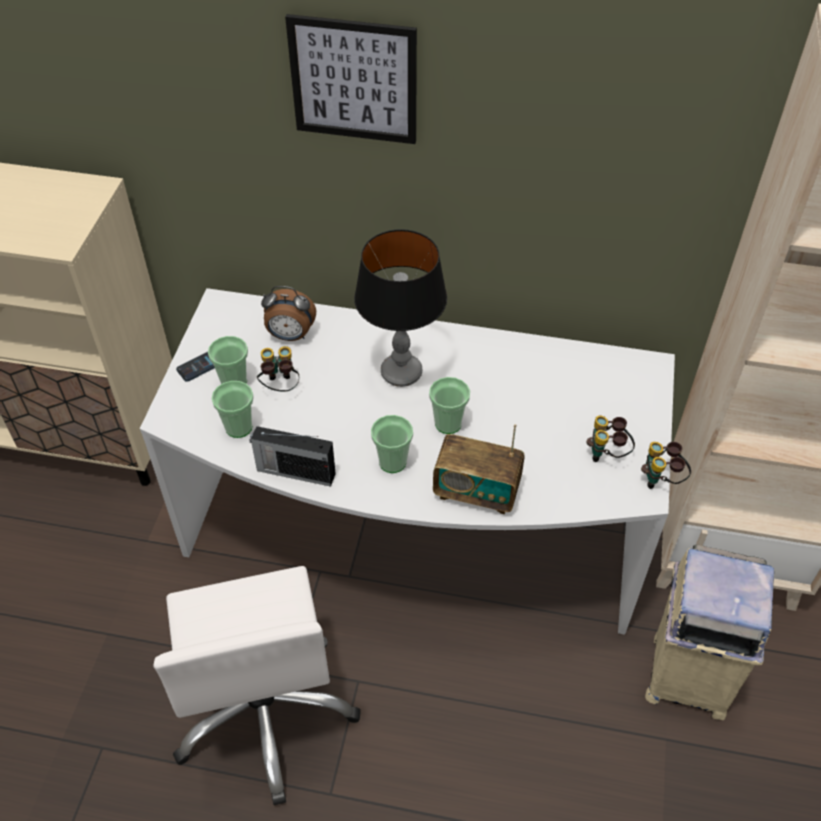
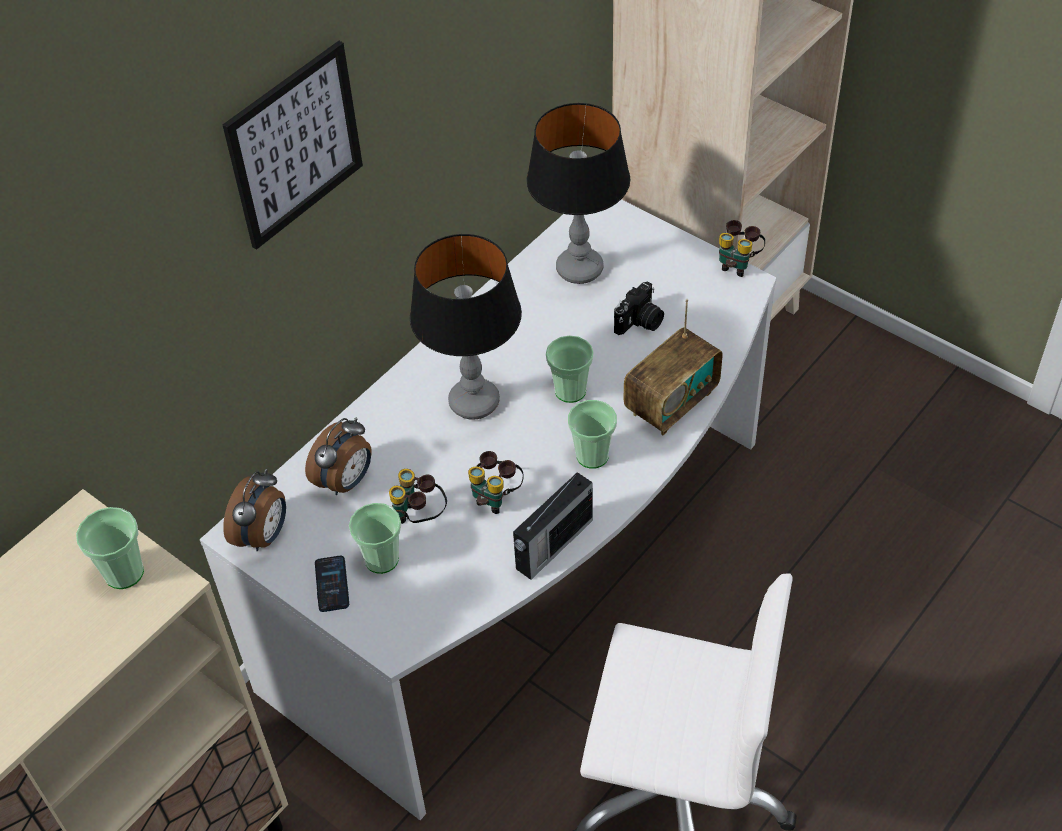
camera: 60 degrees left, 0 degrees up
(224, 316) = (263, 535): none -> alarm clock
(239, 427) = (455, 577): cup -> cup (124, 572)
(547, 439) = (640, 322): none -> camera
(576, 380) = (579, 269): none -> table lamp
(607, 454) = (685, 287): binoculars -> binoculars (496, 497)
(686, 675) = (820, 420): beige trash can -> none

